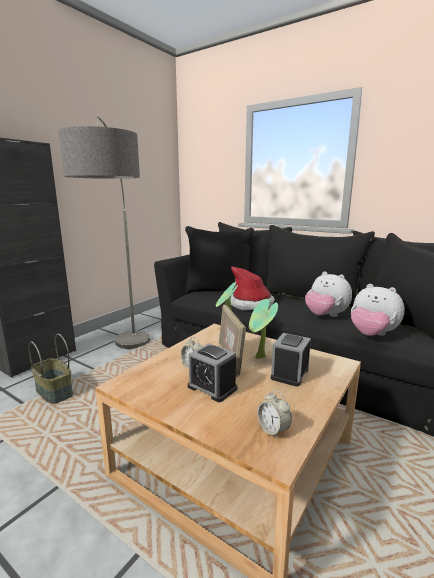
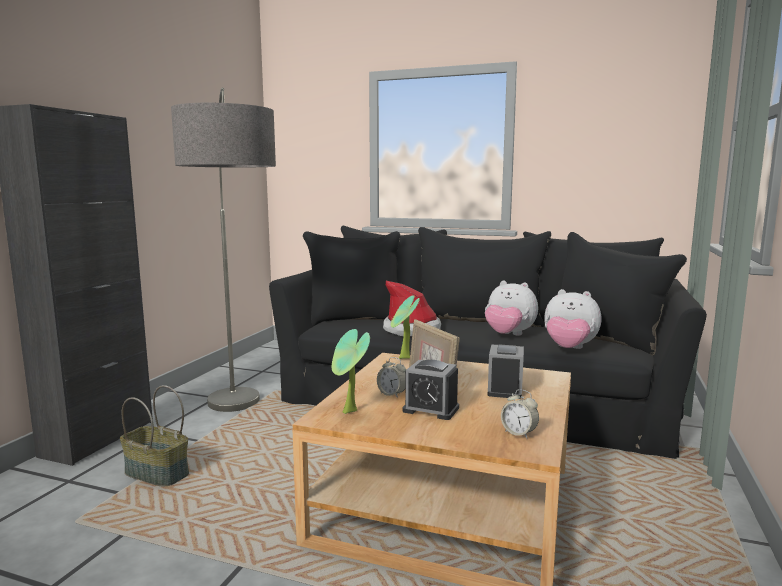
camera: 15 degrees left, 5 degrees down
(260, 358) = (463, 379): potted plant -> potted plant (349, 413)

